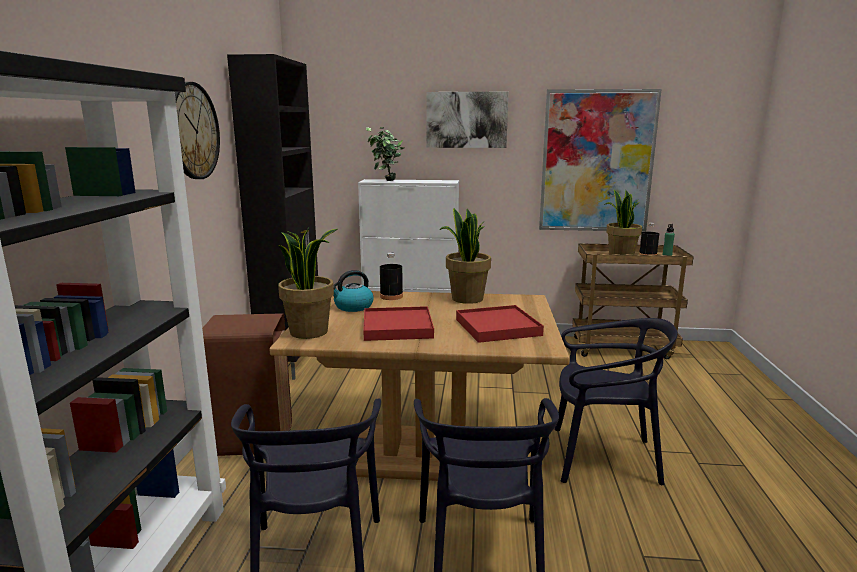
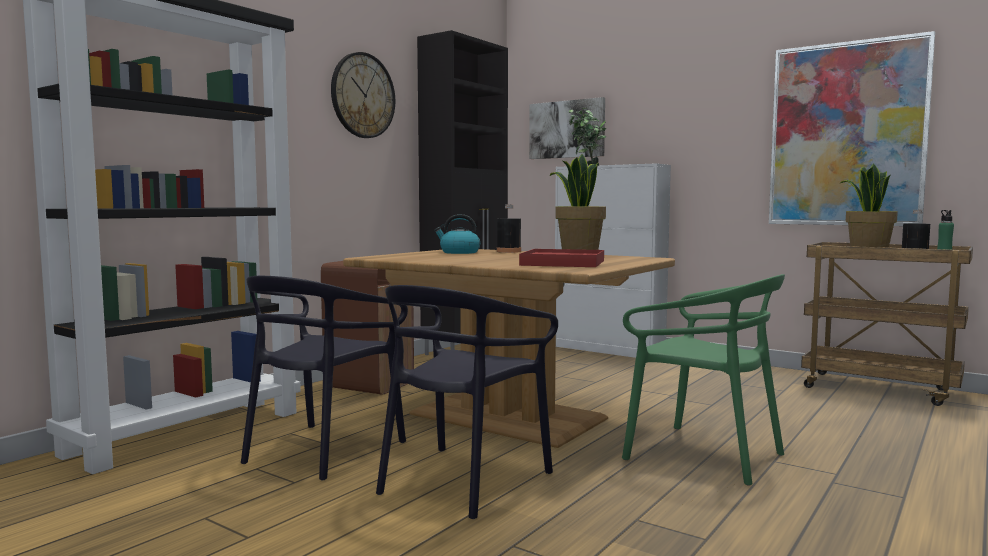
camera: 30 degrees right, 10 degrees down
(309, 332) = (391, 256): potted plant -> none
(397, 327) = (468, 258): red tray -> none
(466, 120) = (682, 95): picture -> picture (567, 129)
(603, 458) = (703, 454): black chair -> green chair

